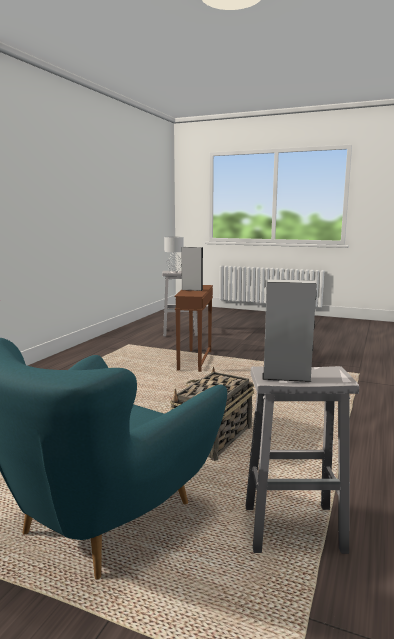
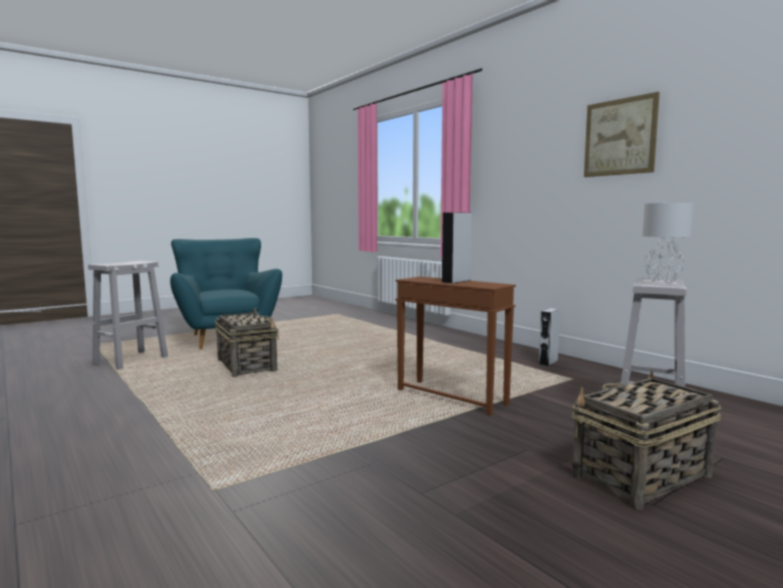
camera: 120 degrees right, 5 degrees down
(78, 192) = (620, 137): none -> picture
(237, 332) = (640, 476): none -> basket
(286, 377) = (130, 261): grey speaker -> grey speaker (548, 362)

